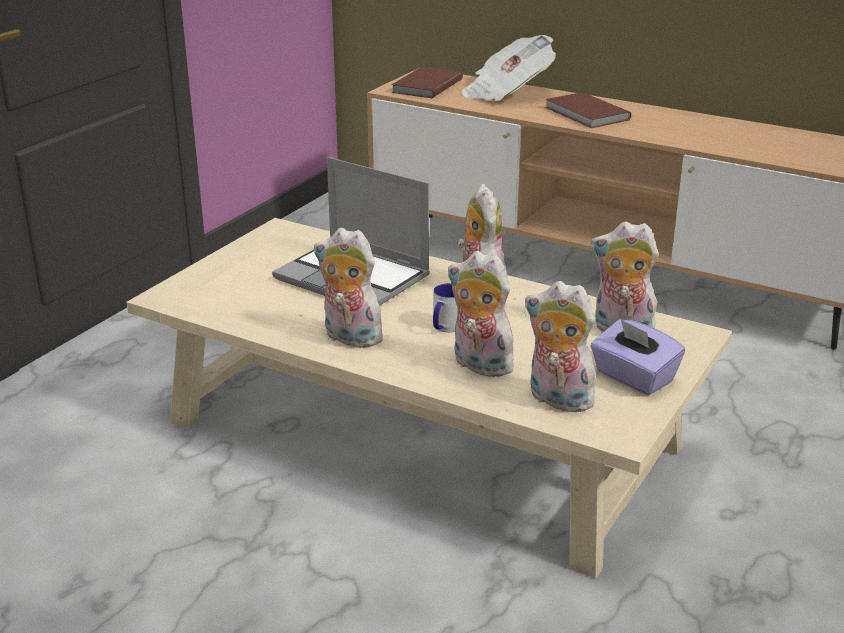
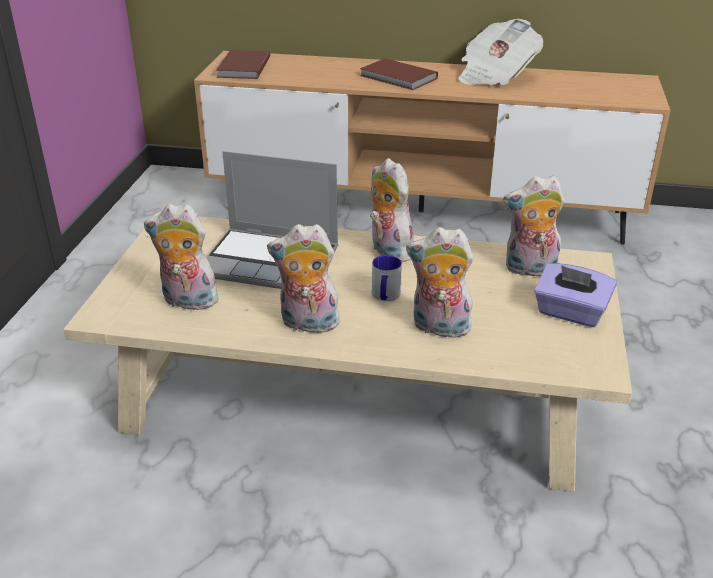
camera: 20 degrees left, 5 degrees up
(507, 93) = (318, 66): newspaper -> newspaper (495, 75)
(557, 400) = (526, 348): plush toy -> plush toy (187, 302)

